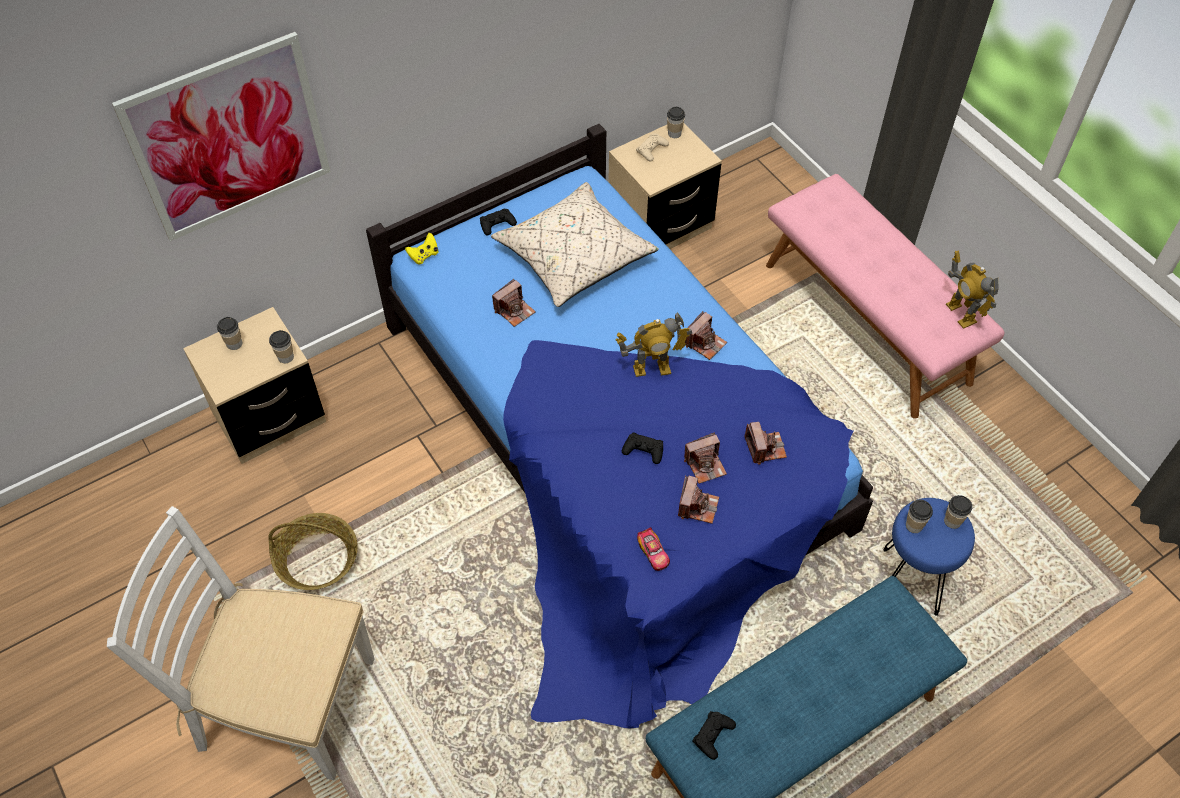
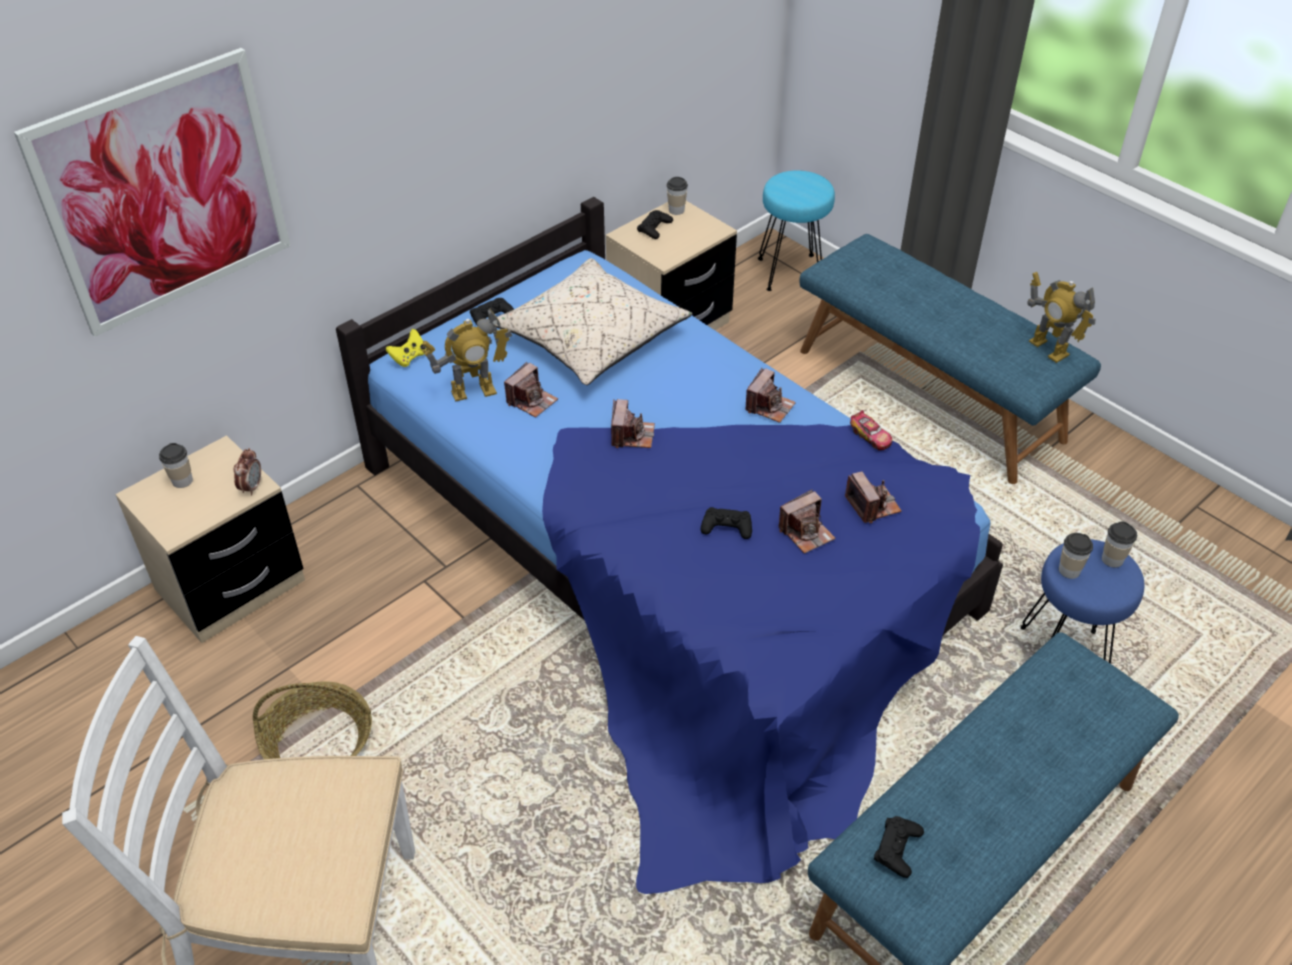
camera: 10 degrees left, 10 degrees down
(285, 357) = (251, 487): cup -> alarm clock
(652, 150) = (654, 228): beige game controller -> black game controller
(652, 368) = (713, 440): toy robot -> toy robot (473, 391)
(653, 553) = (769, 638): toy car -> toy car (871, 436)
(697, 506) = (809, 578): camera -> camera (632, 435)
(777, 185) = (791, 273): none -> turquoise stool
(867, 322) = (930, 393): pink bench -> blue bench

